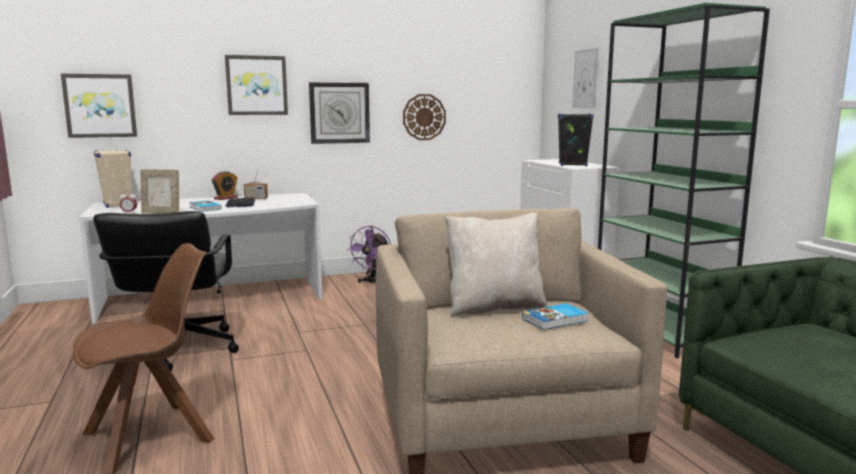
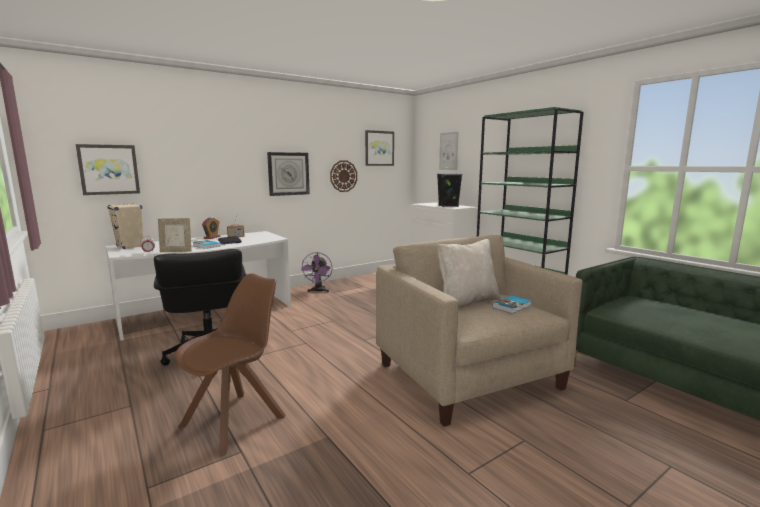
camera: 15 degrees left, 0 degrees up
(256, 85) = (230, 154): picture -> picture (379, 148)

